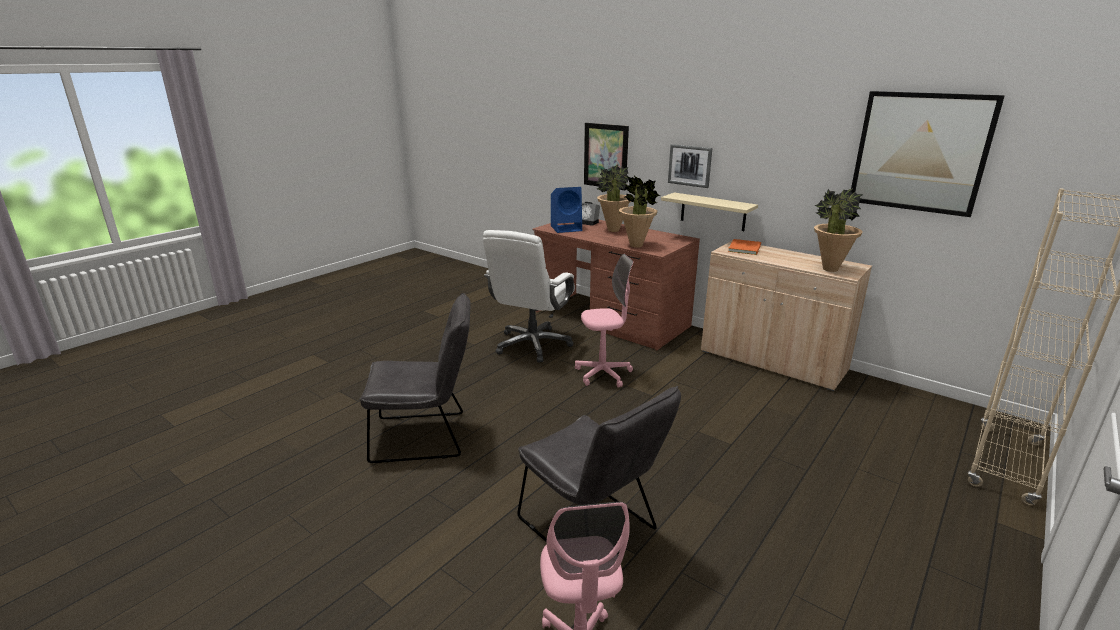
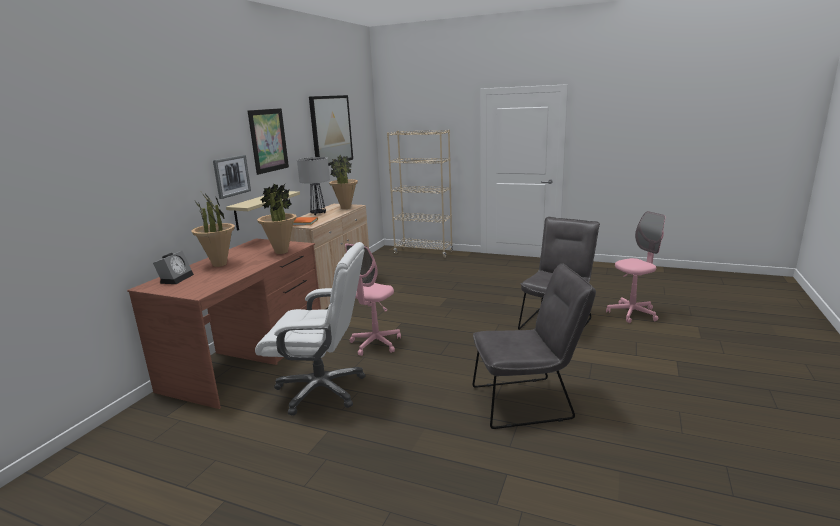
camera: 105 degrees left, 5 degrees down
(426, 436) = (528, 401): grey chair -> grey chair turned 105 degrees clockwise
(567, 228) = (204, 283): blue speaker -> none
(603, 374) = (375, 344): pink office chair -> pink office chair turned 120 degrees counterclockwise
(605, 156) = (147, 195): picture -> picture (268, 140)
(795, 256) = (318, 213): none -> table lamp

